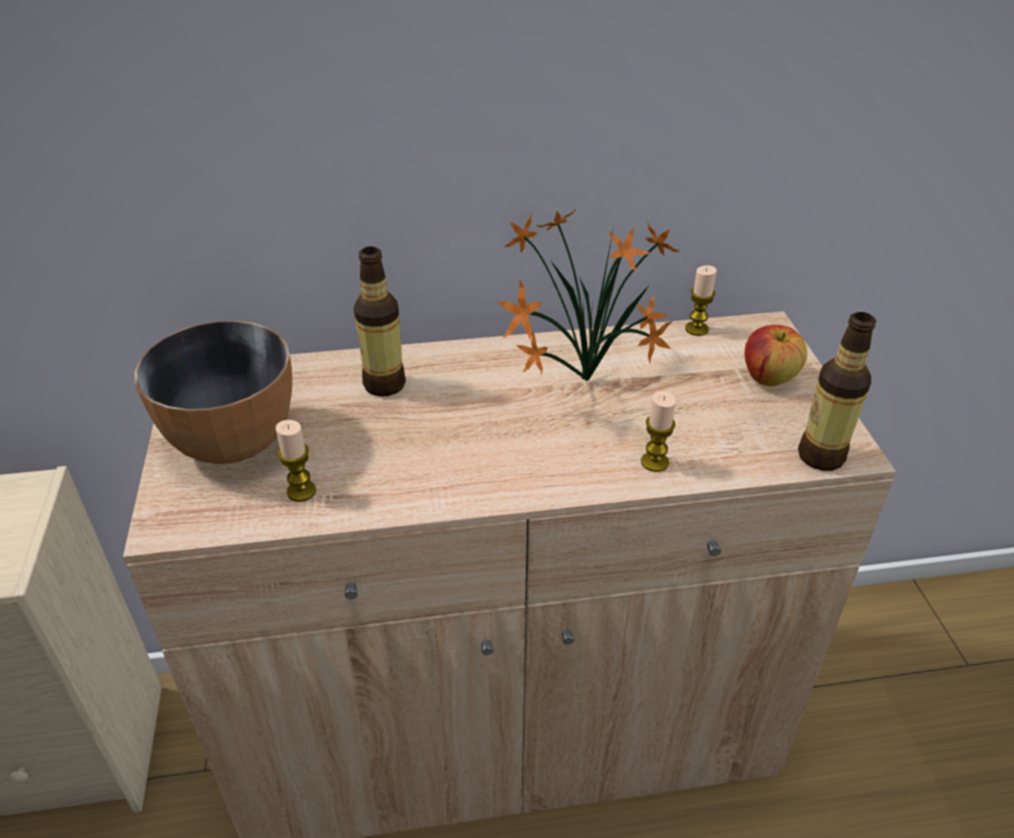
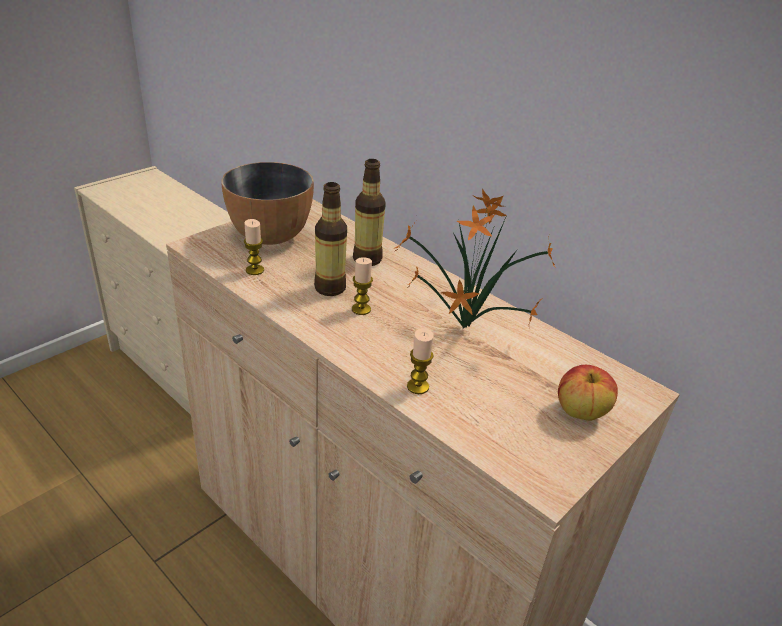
camera: 50 degrees right, 5 degrees down
(696, 329) = (588, 356): candle -> candle (361, 309)
(821, 456) = (520, 470): bottle -> bottle (330, 288)

